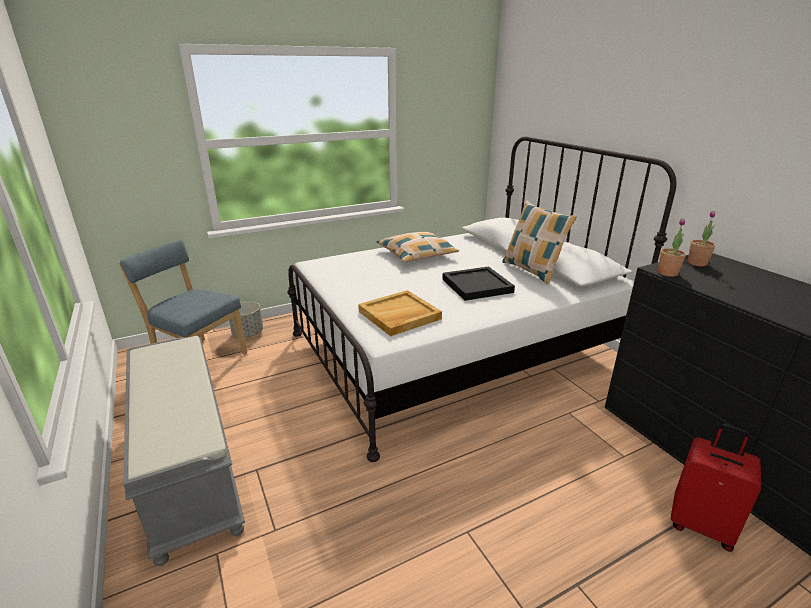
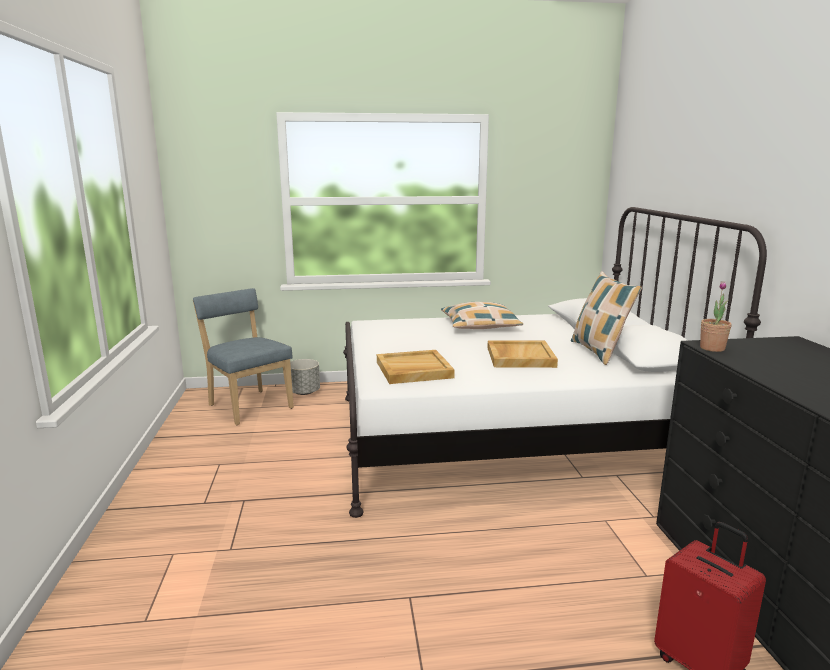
camera: 20 degrees right, 10 degrees down
(187, 465) = (189, 484): grey bench -> none
(476, 285) = (519, 357): black tray -> beige tray
(697, 263) = (767, 345): potted plant -> none

